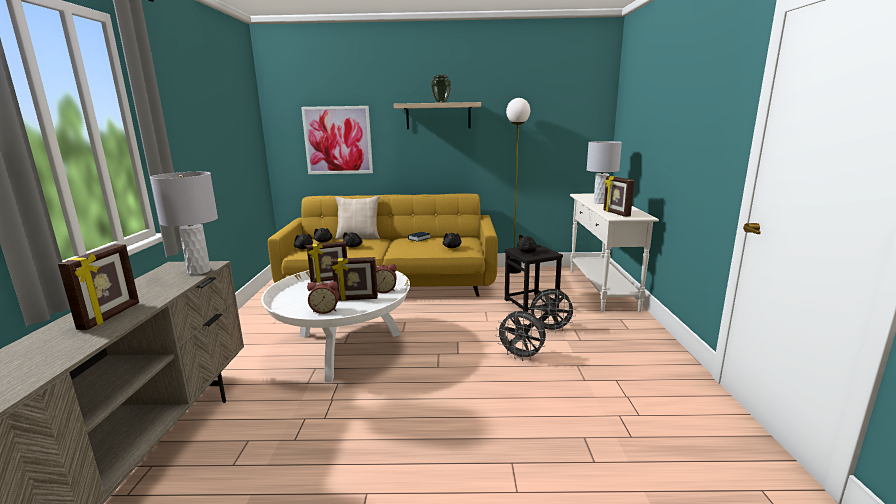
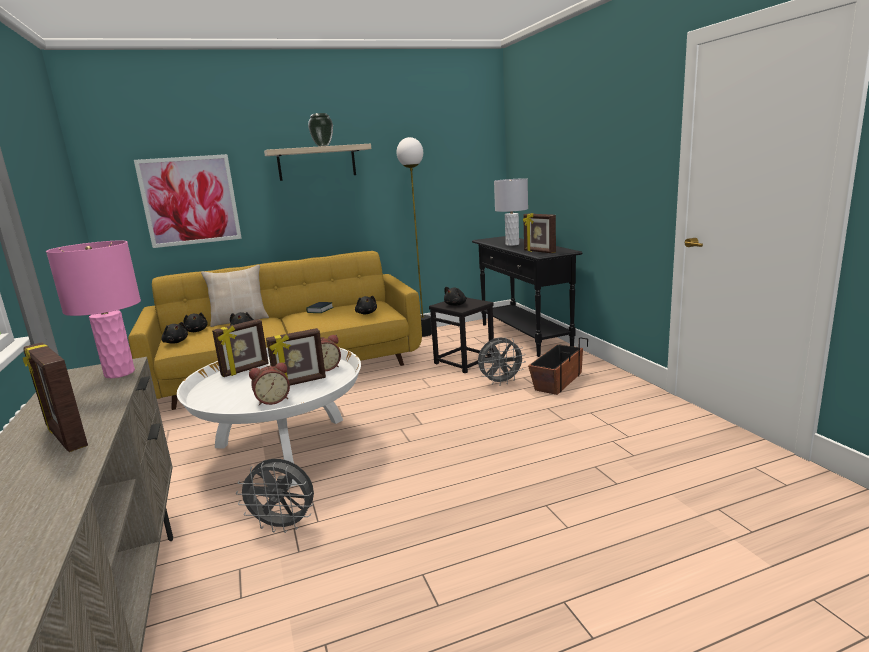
camera: 20 degrees left, 0 degrees up
(111, 316) = (65, 437): picture frame -> picture frame turned 150 degrees clockwise
(199, 271) = (120, 373): grey table lamp -> pink table lamp
(521, 357) = (489, 412): grey fan -> grey fan (284, 525)
(601, 289) = (524, 336): white console table -> black console table
(604, 340) = (557, 381): none -> planter

